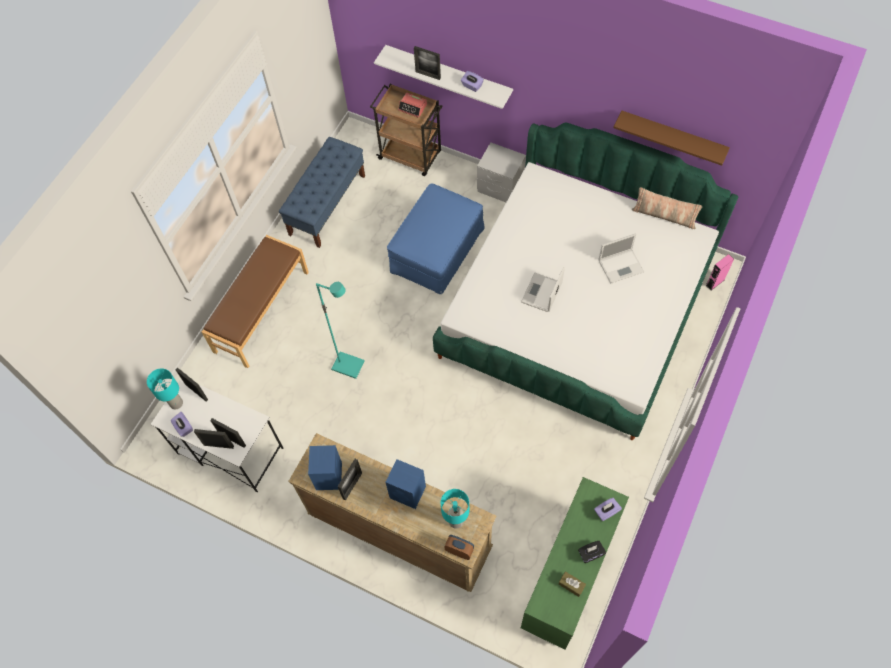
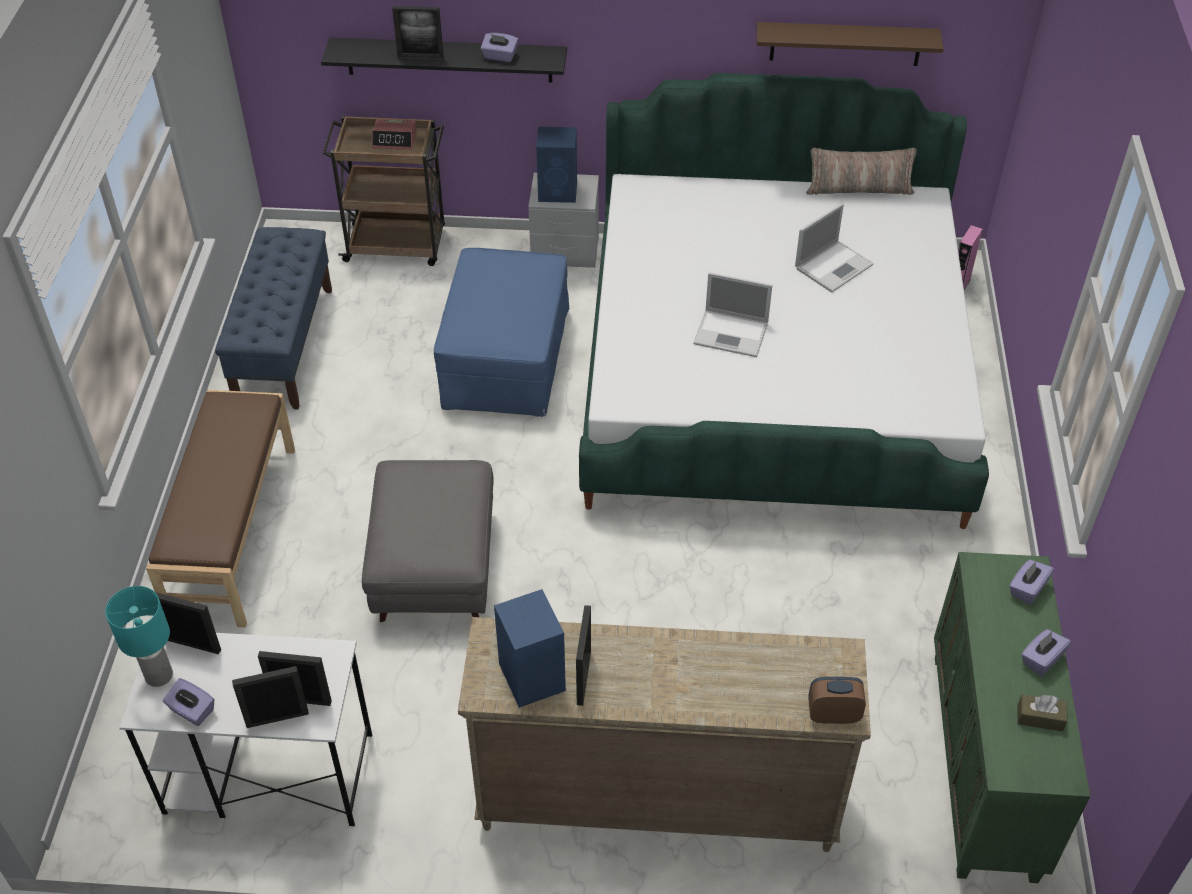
camera: 25 degrees left, 15 degrees down
(349, 365) = (434, 566): turquoise floor lamp -> grey ottoman
(408, 492) = (692, 655): blue speaker -> blue speaker (559, 191)
(448, 75) = (449, 59): white shelf -> black shelf
(456, 521) = (801, 670): turquoise table lamp -> none
(541, 293) = (732, 334): laptop -> laptop turned 75 degrees counterclockwise
(590, 554) = (1041, 659): black tissue box -> purple tissue box

